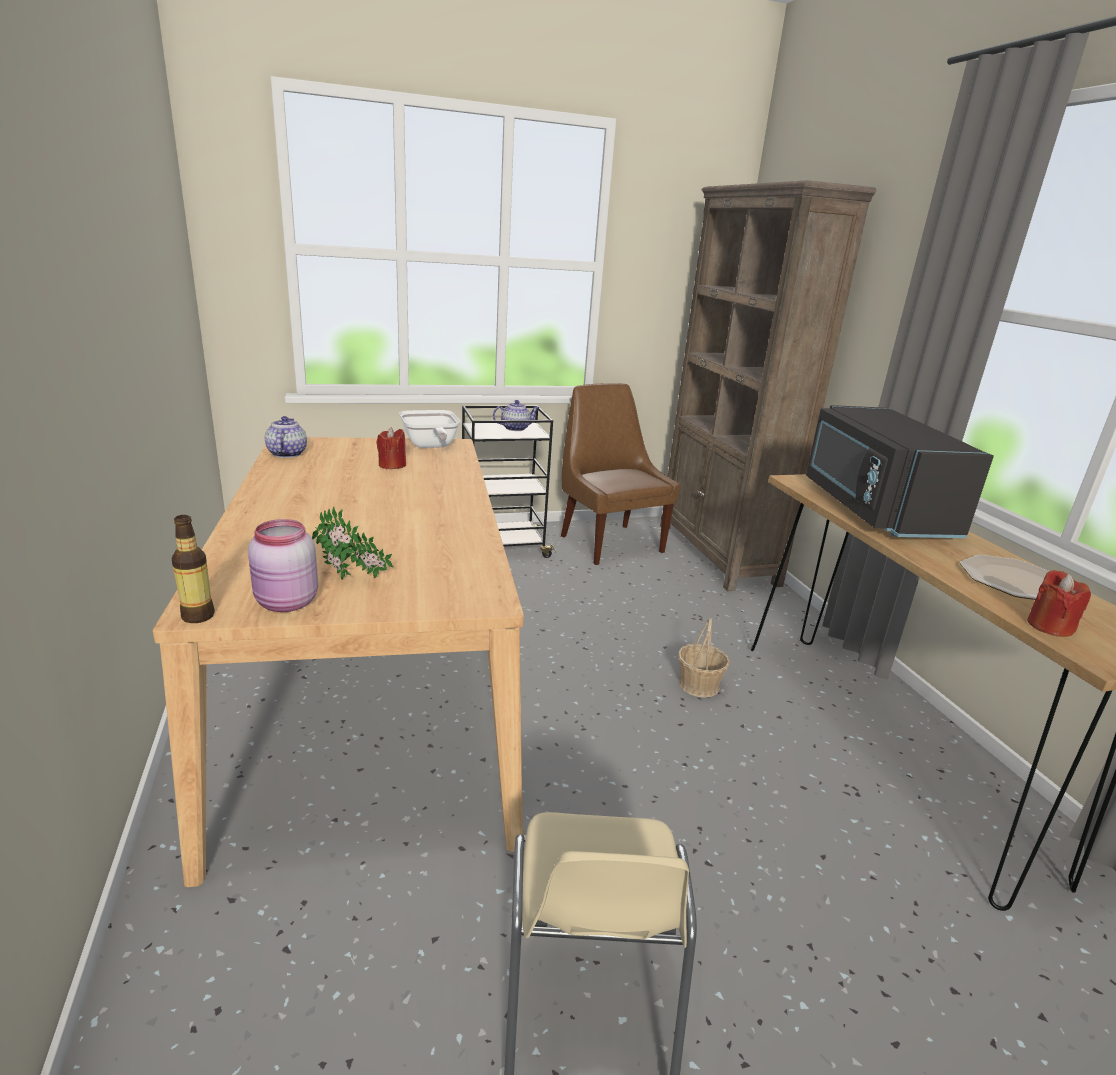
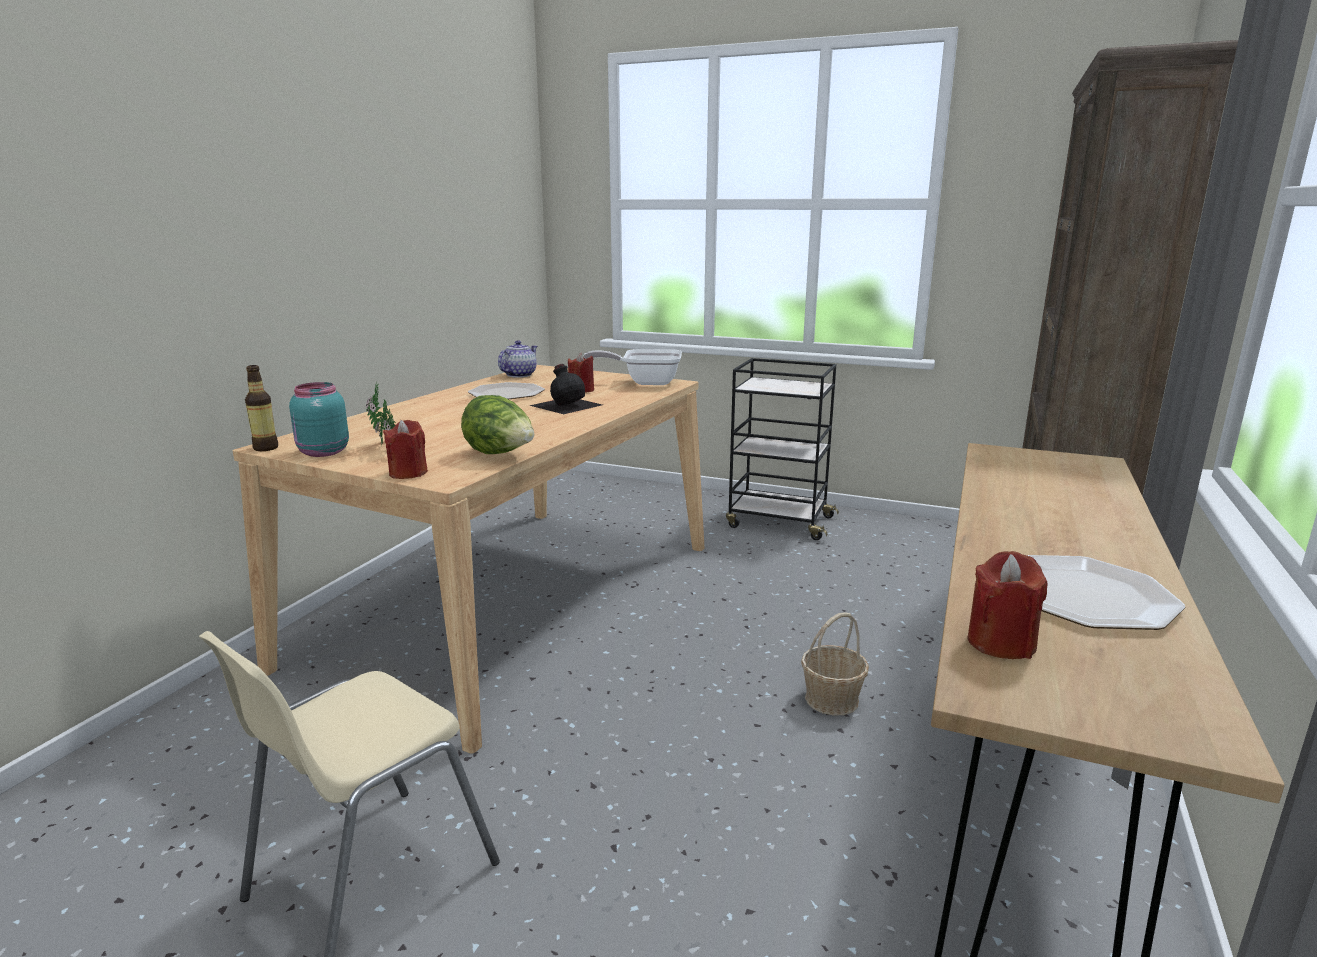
camera: 40 degrees right, 5 degrees down
(286, 603) = (322, 452): pink jar -> turquoise jar
(324, 481) = (506, 393): none -> plate
(413, 485) = (566, 404): none -> black bottle
(430, 446) = (645, 382): frying pan -> frying pan turned 75 degrees clockwise
(439, 604) = (408, 473): none -> red candle
(477, 559) = (501, 454): none -> lettuce
(515, 428) = (797, 385): teapot -> none
(609, 542) = (912, 542): brown chair -> none
(872, 509) = (1042, 491): black microwave -> none

